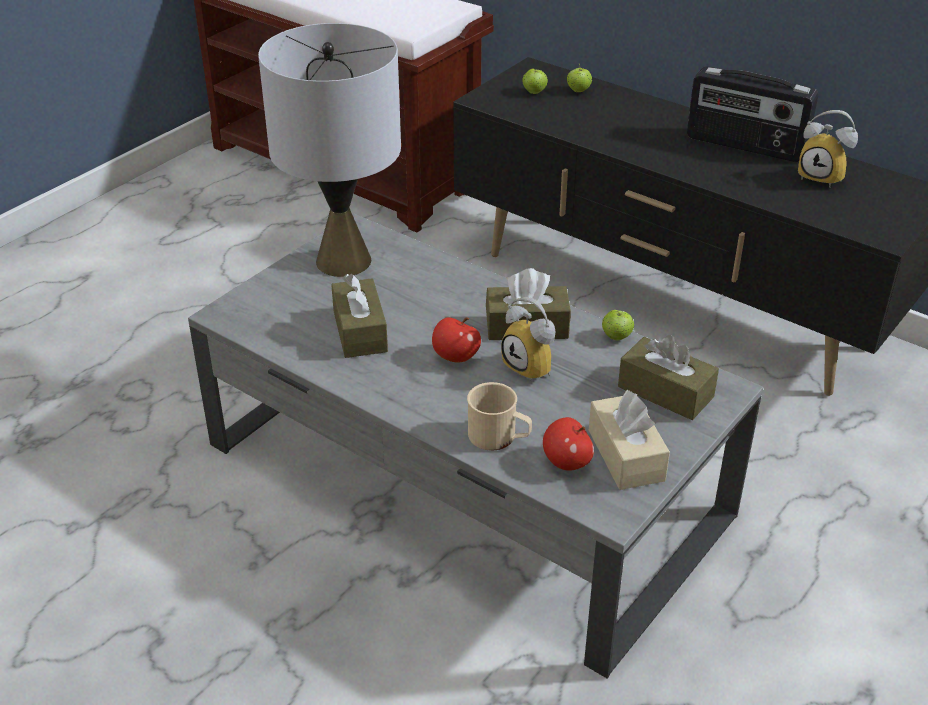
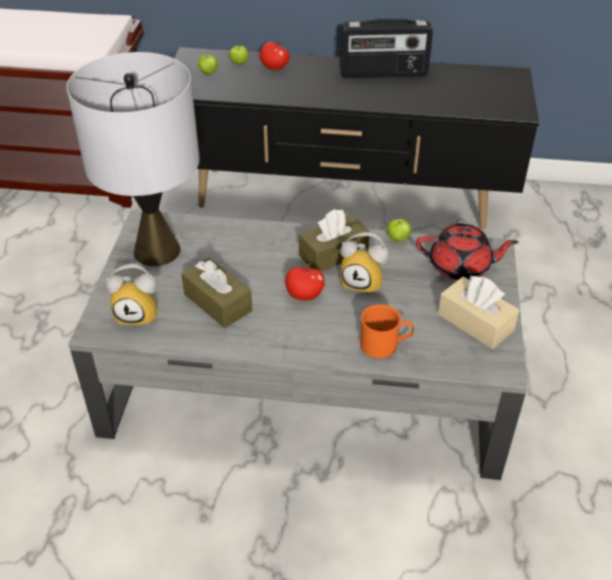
camera: 30 degrees left, 5 degrees up
(499, 437) = (385, 344): beige mug -> orange mug
(567, 462) = (444, 344): apple -> apple (274, 68)
(665, 392) = (461, 267): brown tissue box -> red teapot
(823, 177) = (449, 82): alarm clock -> alarm clock (139, 314)

